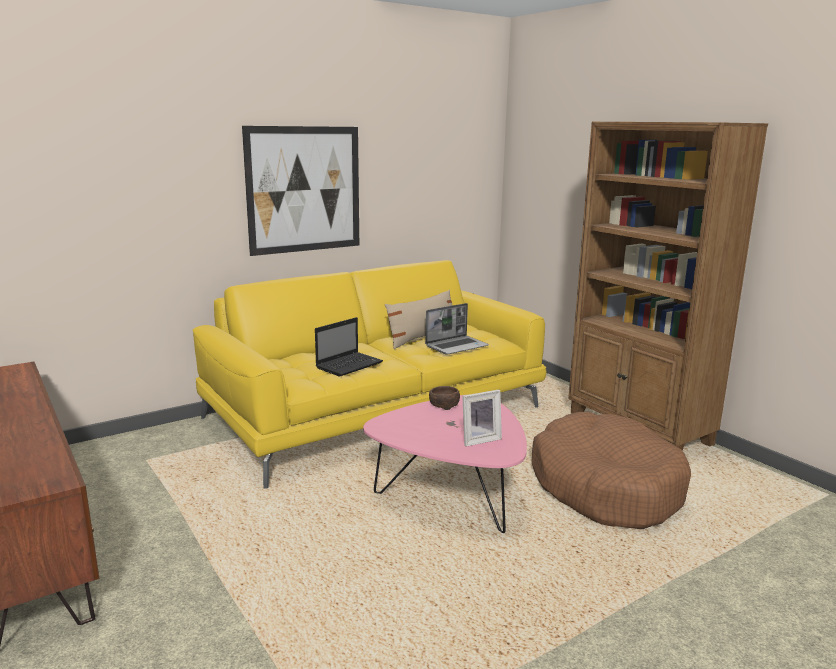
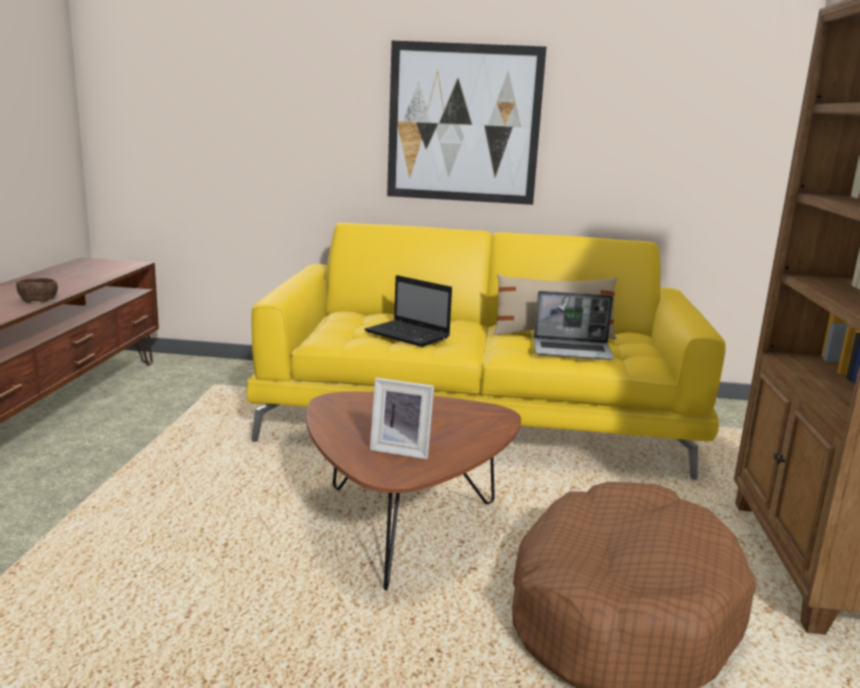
camera: 40 degrees right, 0 degrees up
(350, 365) = (409, 335): laptop -> laptop turned 45 degrees clockwise
(443, 405) = (443, 405): brown bowl -> brown bowl (38, 299)
(452, 496) = (404, 526): pink coffee table -> brown coffee table

